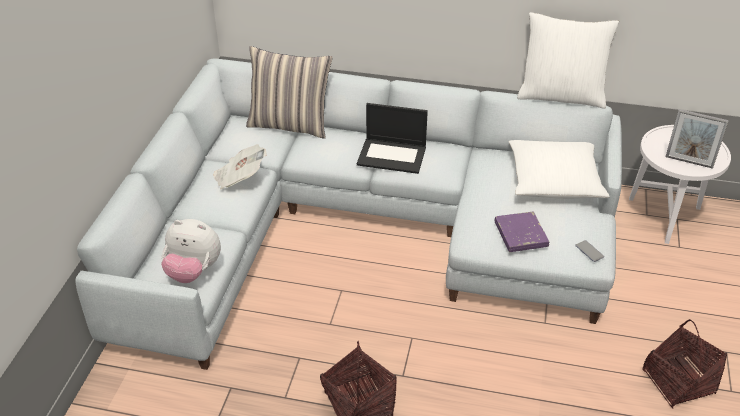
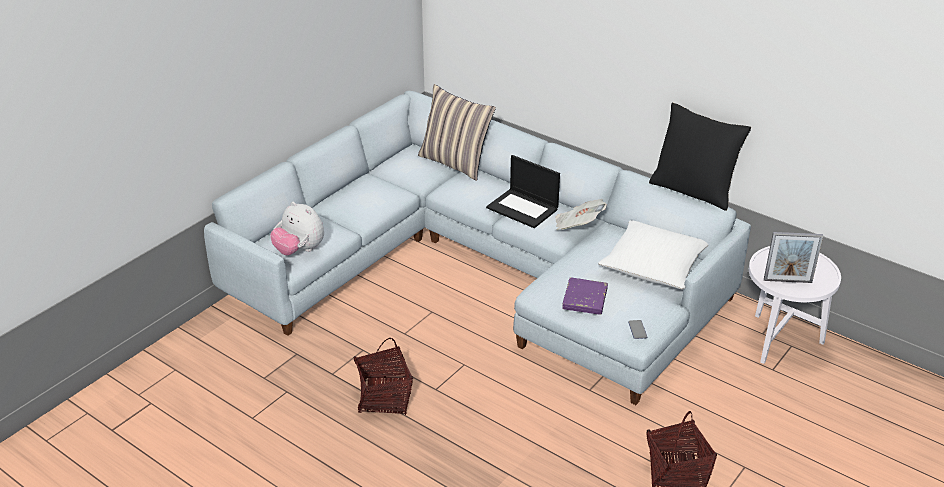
camera: 25 degrees right, 5 degrees down
(240, 178) = (383, 193): newspaper -> newspaper (578, 225)
(561, 96) = (693, 190): white pillow -> black pillow
(689, 162) = (787, 281): picture frame -> picture frame turned 45 degrees counterclockwise

